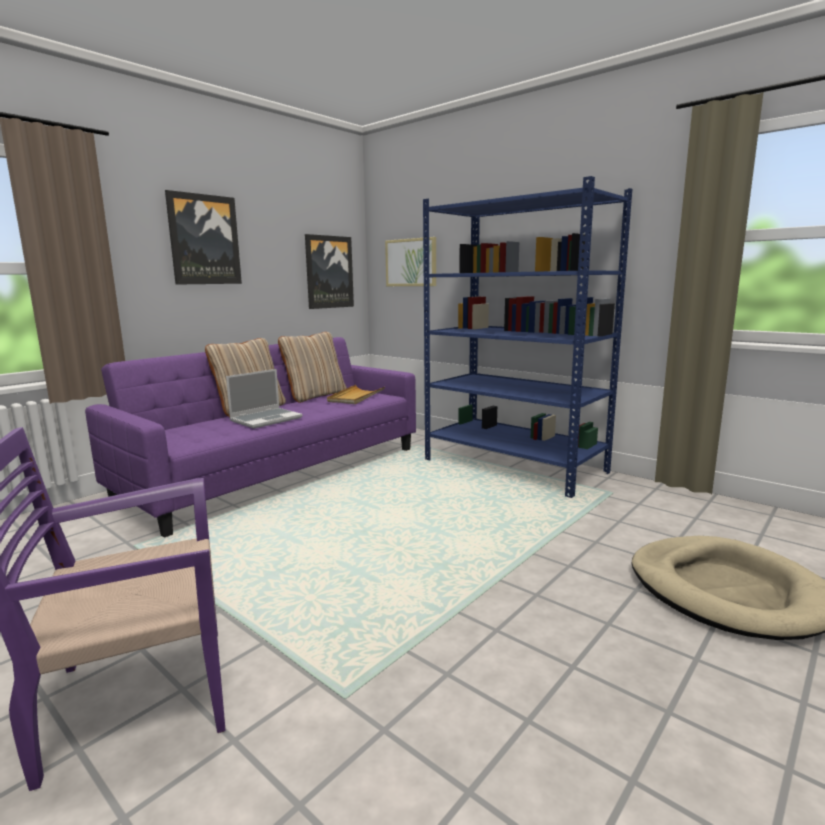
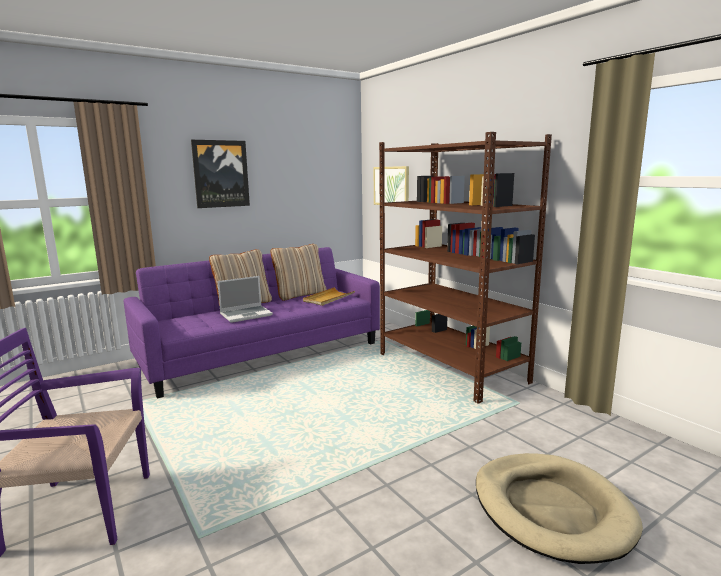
camera: 15 degrees right, 0 degrees up
(329, 272) = (326, 193): picture -> none
(514, 466) = (450, 367): blue bookcase -> brown bookcase

